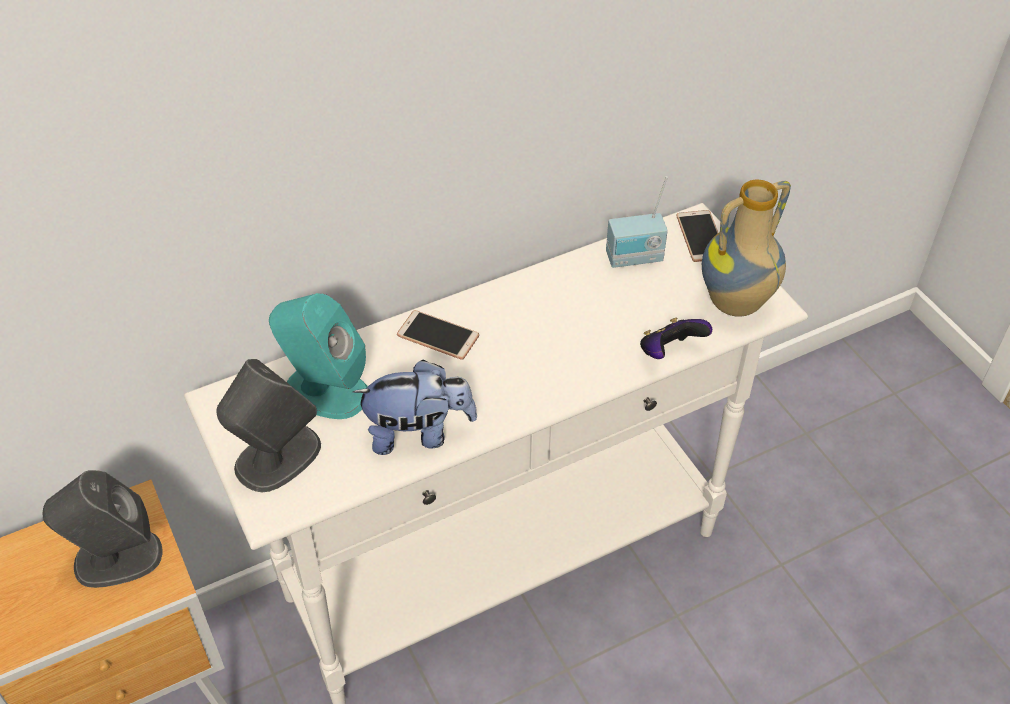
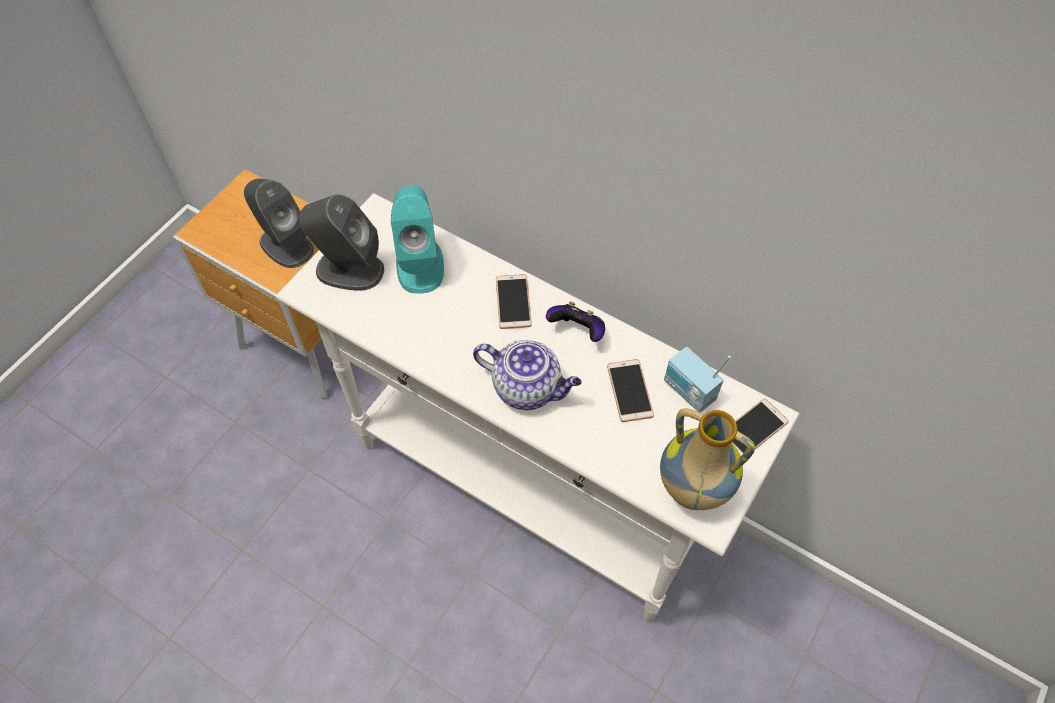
camera: 60 degrees right, 10 degrees up
(418, 433) = (416, 337): plush toy -> none
(549, 369) = (528, 388): none -> teapot
(605, 297) = (629, 391): none -> phone
(669, 352) = (601, 463): game controller -> game controller (577, 331)

